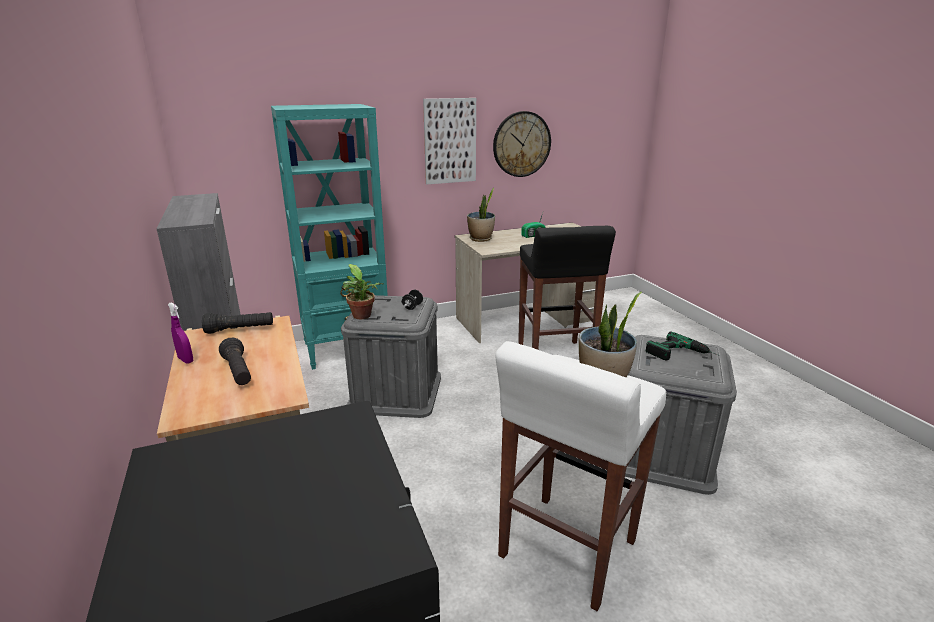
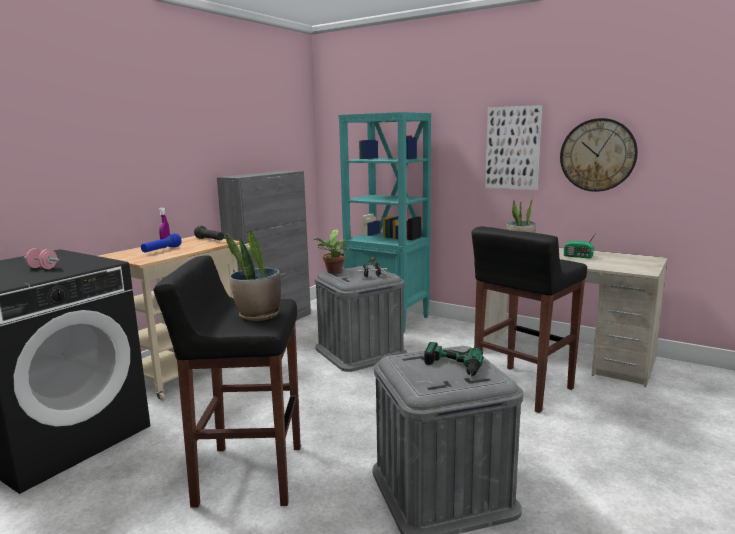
camera: 55 degrees right, 10 degrees down
(238, 372) = (161, 250): black flashlight -> blue flashlight
(297, 480) = (43, 268): none -> pink dumbbell
(566, 550) = (248, 475): white stool -> black stool

